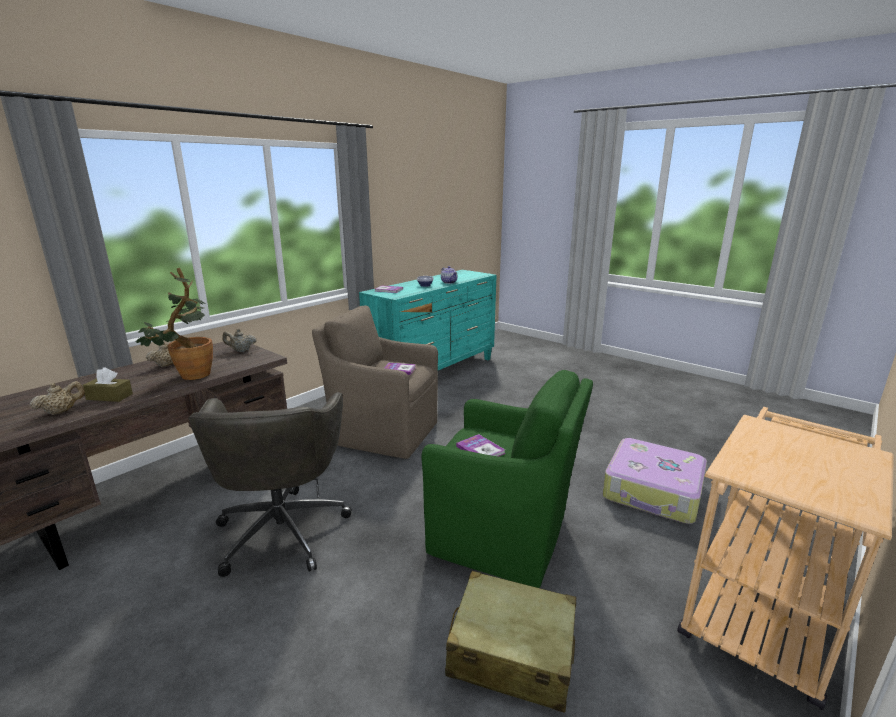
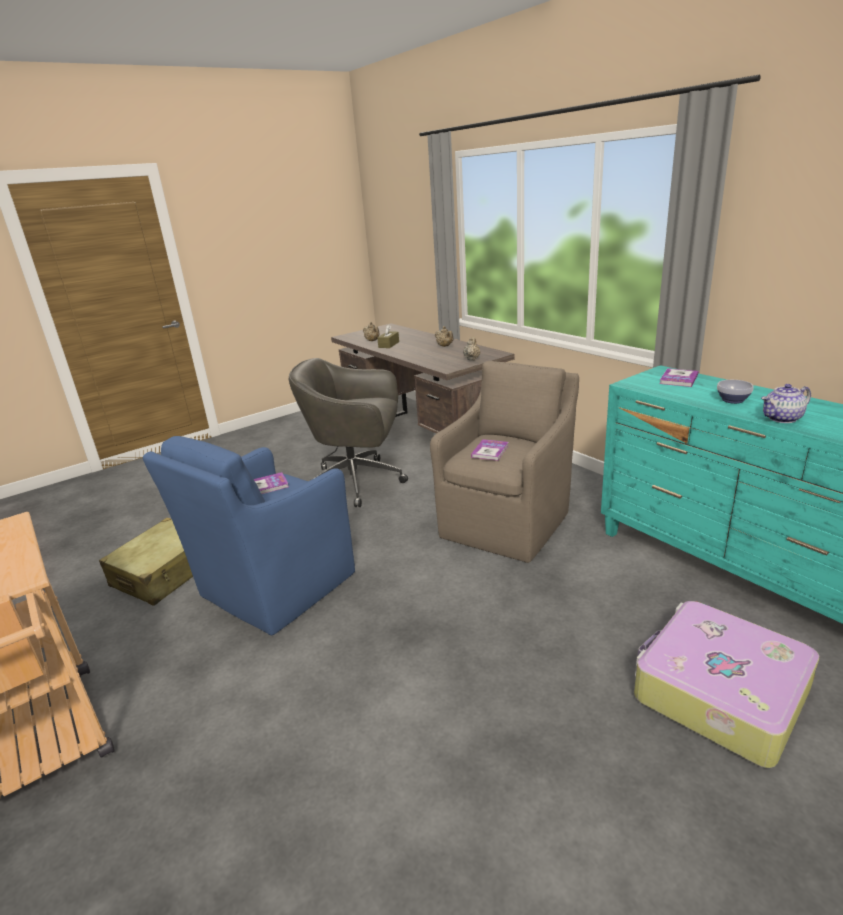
camera: 105 degrees right, 5 degrees up
(189, 377) = (413, 354): potted plant -> none
(503, 537) = (274, 587): green armchair -> blue armchair
(653, 492) = (260, 757): suitcase -> suitcase (718, 693)

